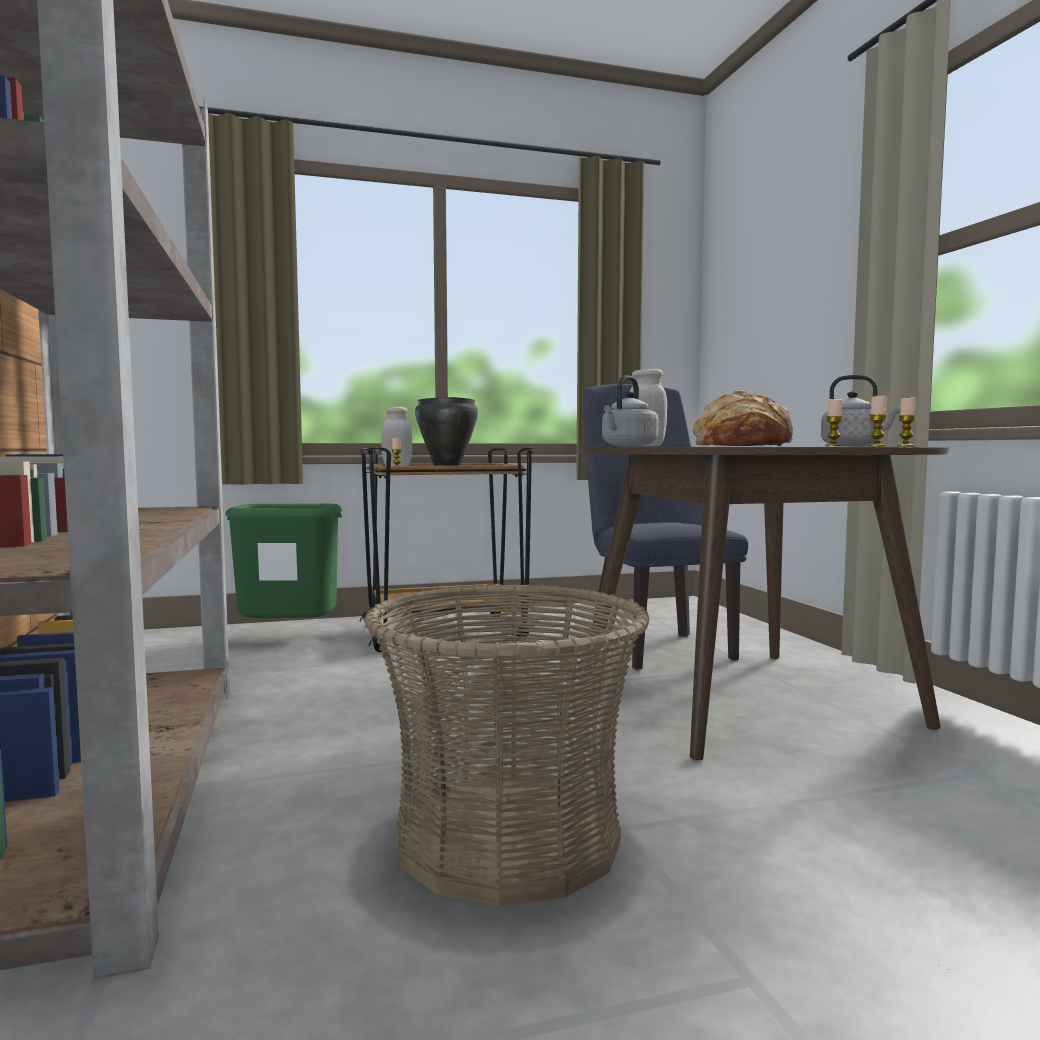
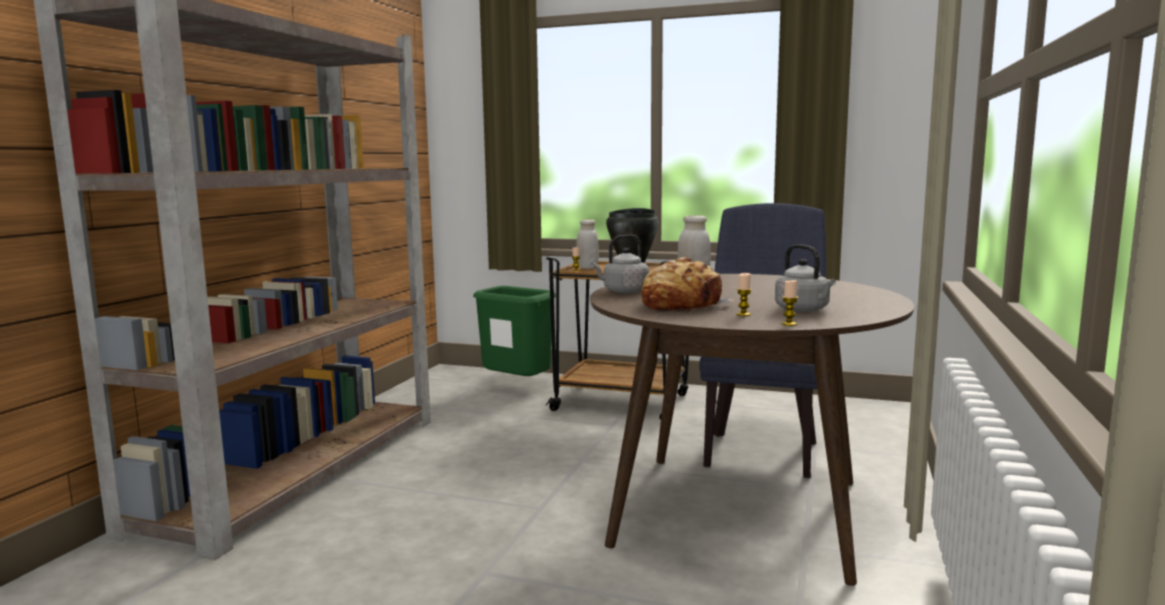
camera: 35 degrees right, 5 degrees up
(508, 837) = (421, 556): basket -> none
(876, 446) = (751, 323): candle -> none

